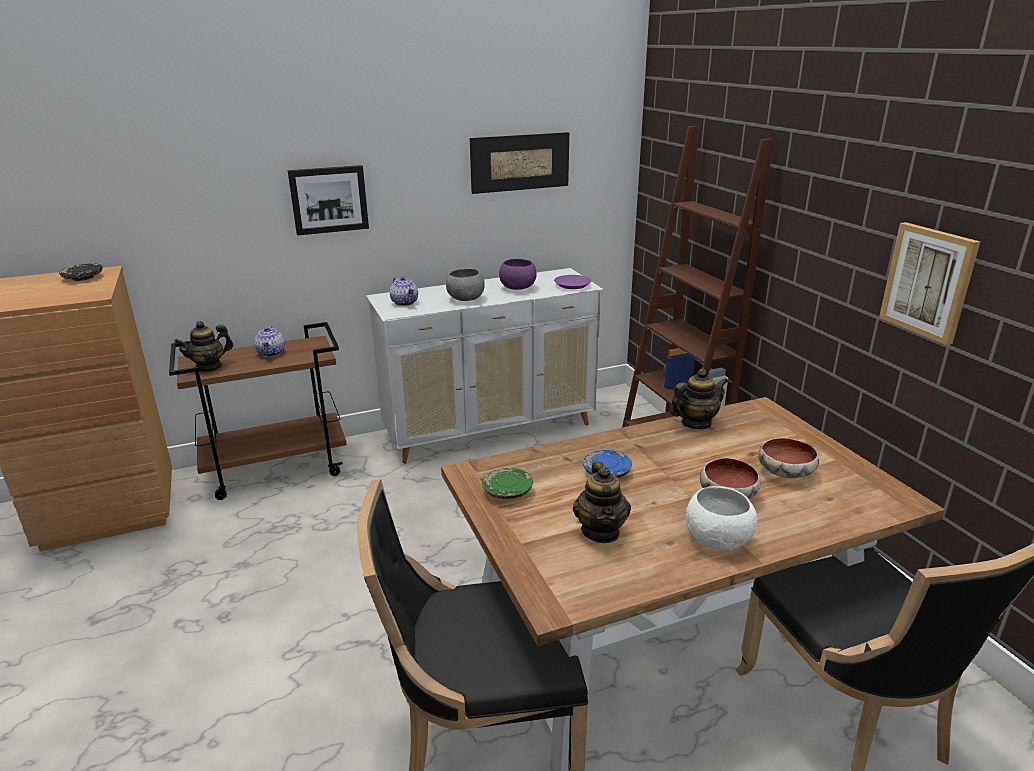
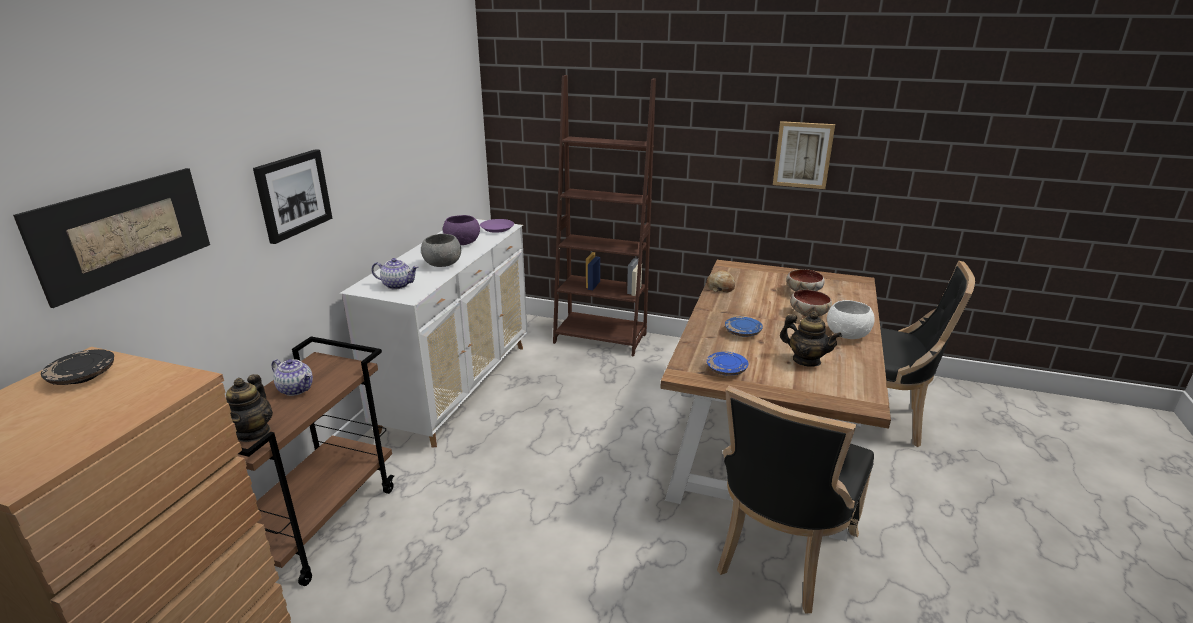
camera: 50 degrees left, 0 degrees up
(507, 491) = (726, 370): green plate -> blue plate
(520, 162) = (421, 125): picture -> picture (124, 231)
(695, 423) = (720, 287): teapot -> bread

